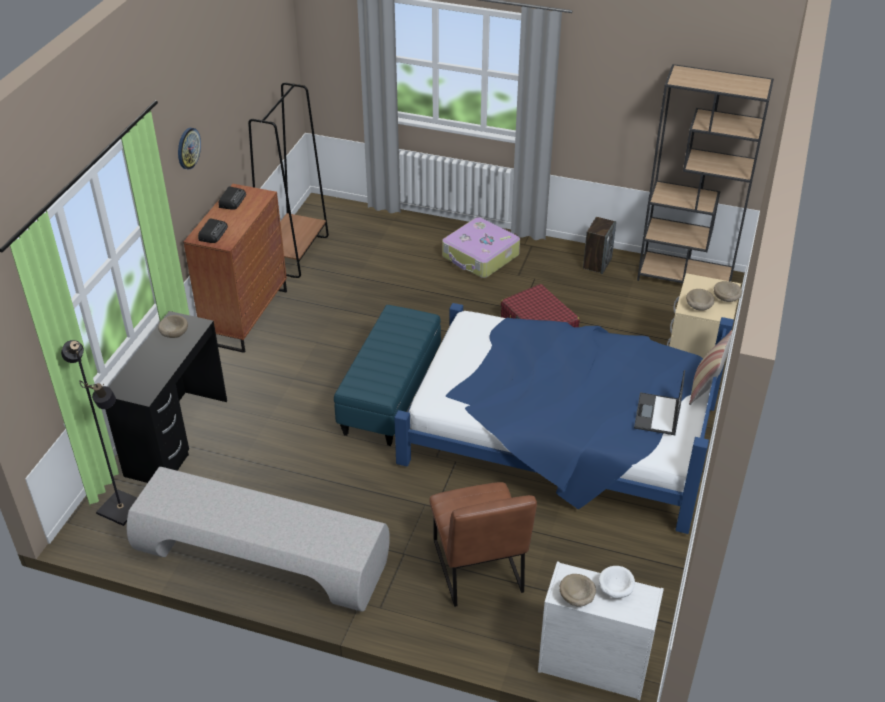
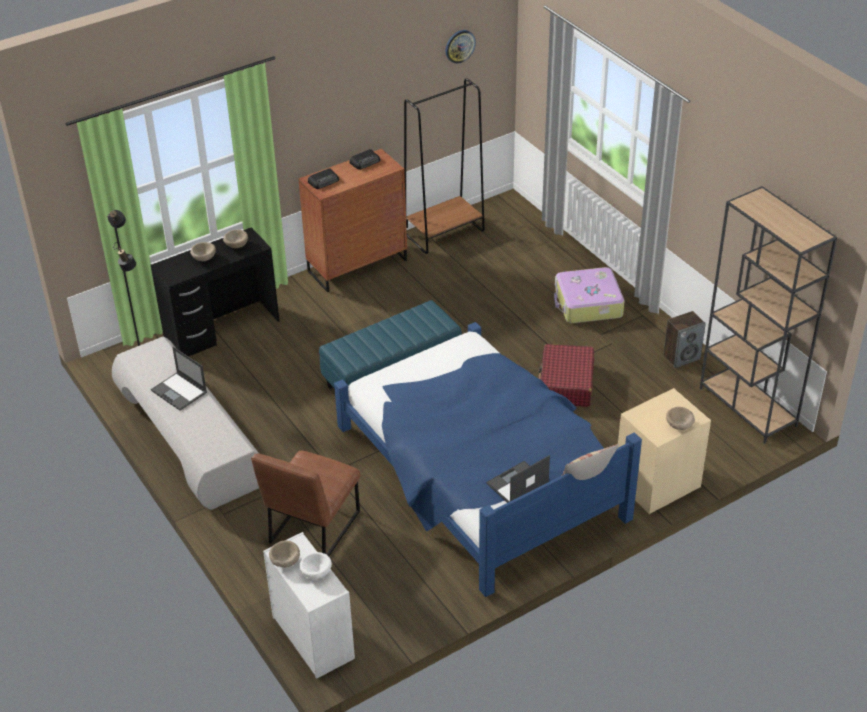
camera: 40 degrees right, 0 degrees up
(188, 148) = (323, 104): wall clock -> wall clock (459, 46)
(242, 509) = (179, 391): none -> laptop
(698, 307) = (645, 419): beige bowl -> beige bowl (203, 258)

